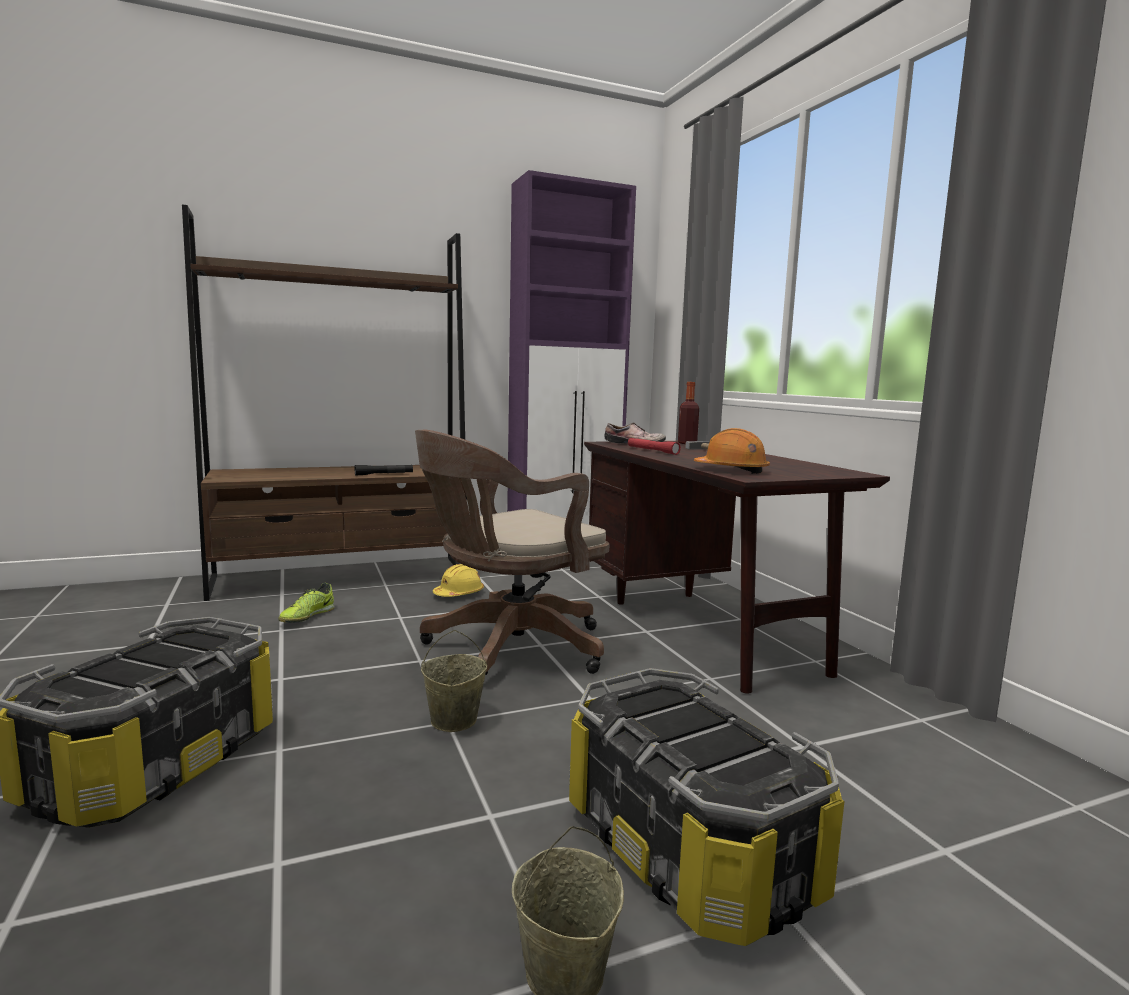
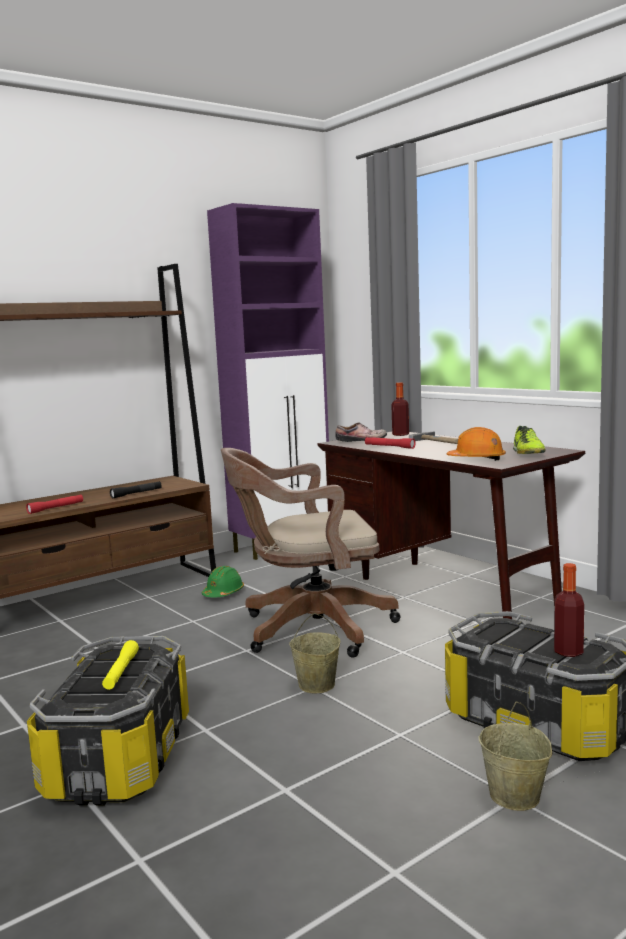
camera: 15 degrees left, 0 degrees up
(162, 660) = (121, 672): none -> yellow flashlight
(290, 477) = (56, 508): none -> red flashlight
(307, 617) = (108, 635): shoe -> shoe (528, 454)
(459, 594) = (223, 593): yellow hard hat -> green hard hat
(508, 649) = (309, 629): brown office chair -> brown office chair turned 45 degrees clockwise
(729, 756) = (568, 652): none -> bottle

